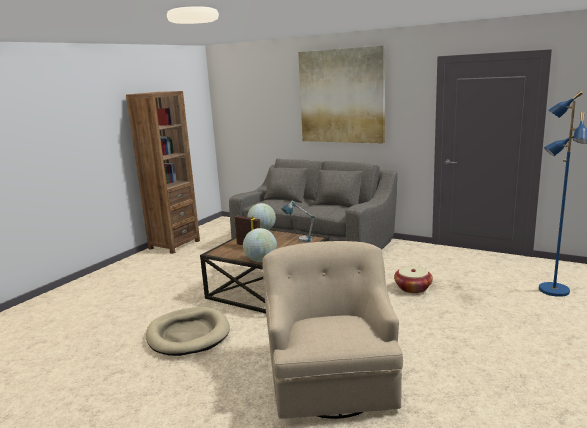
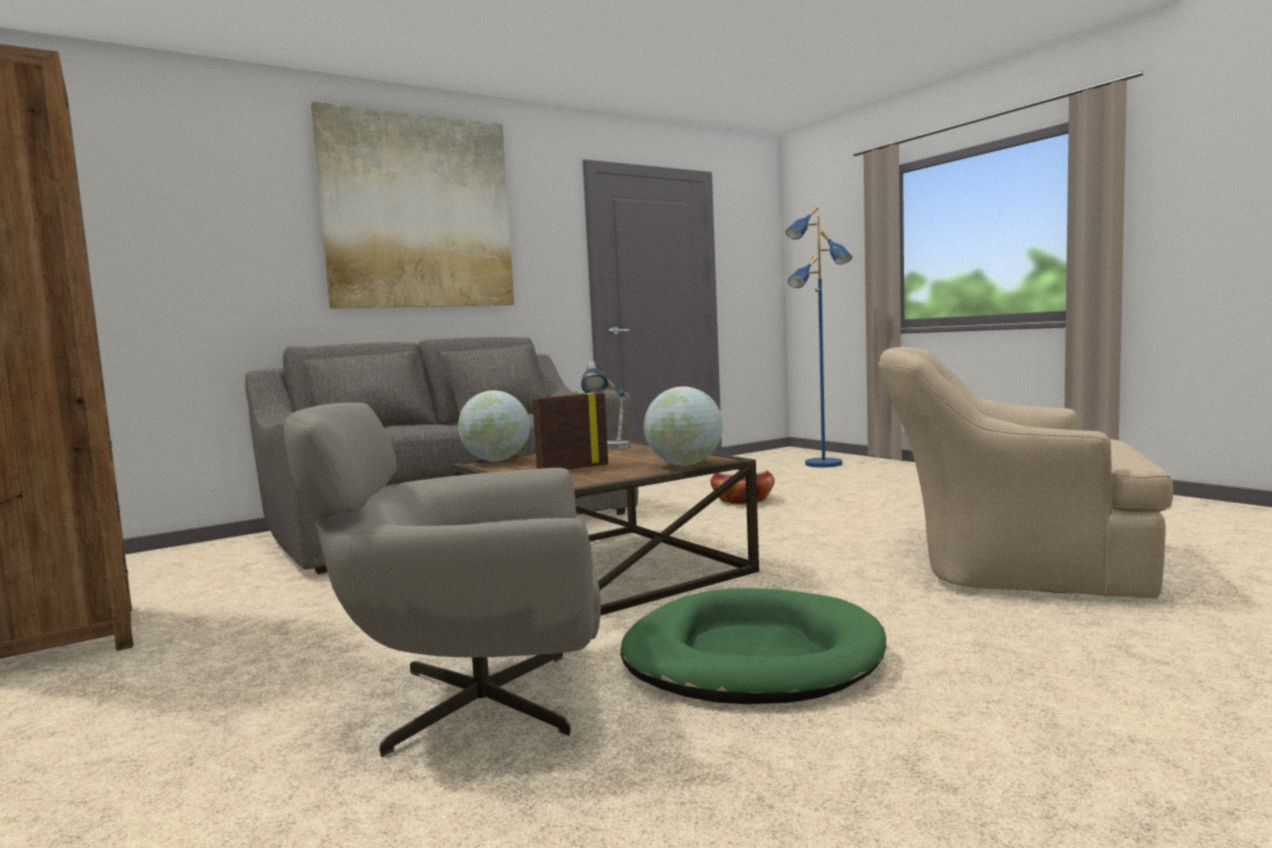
camera: 65 degrees left, 10 degrees down
(147, 304) = (472, 702): none -> grey armchair
(188, 334) = (751, 657): beige dog bed -> green dog bed

